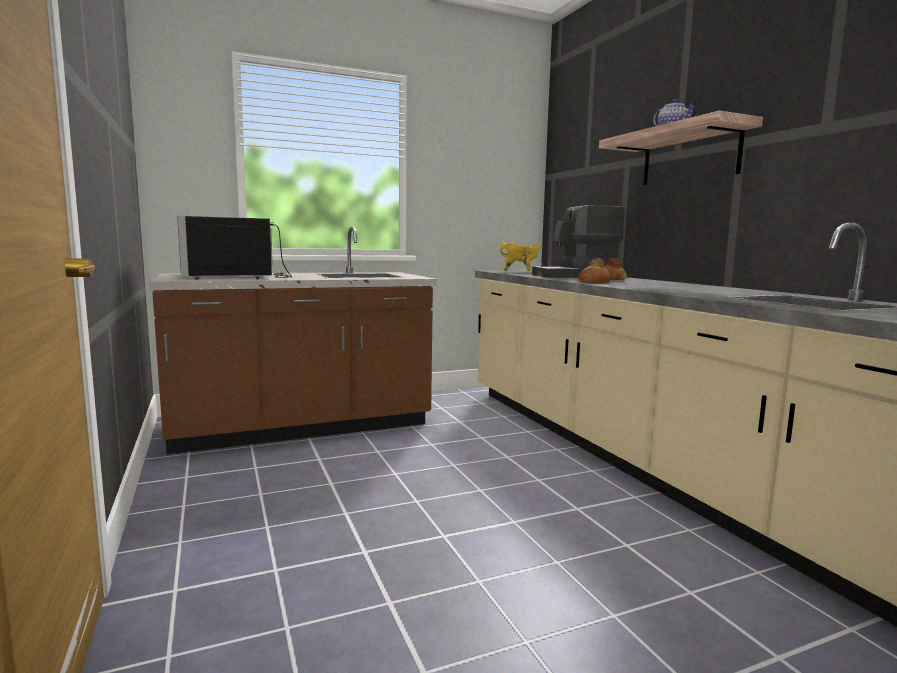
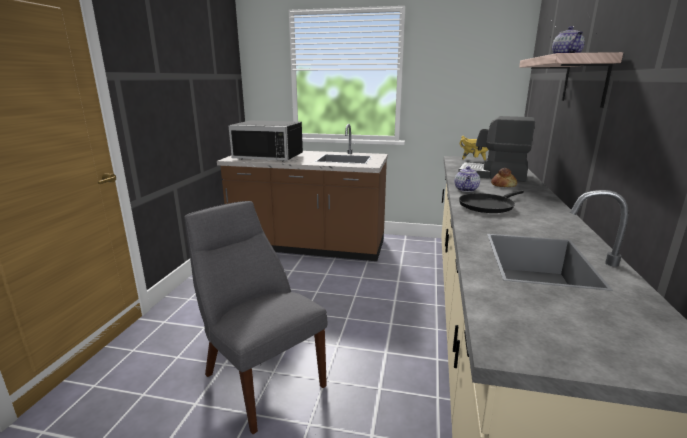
camera: 35 degrees right, 10 degrees up
(236, 276) = (271, 156): black microwave -> black microwave turned 90 degrees counterclockwise
(471, 594) = (260, 377): none -> grey chair
(594, 282) = (466, 190): bread -> teapot
(653, 287) = (488, 205): none -> black frying pan

